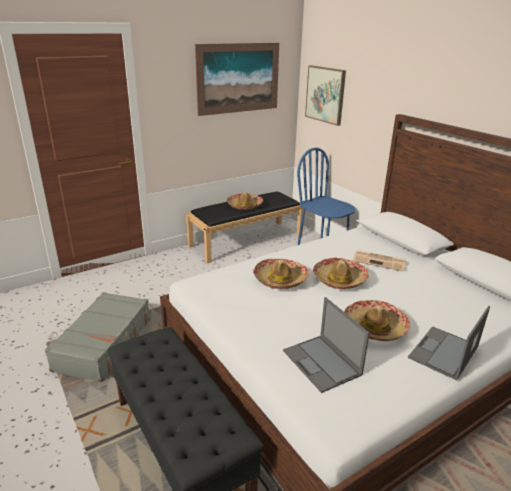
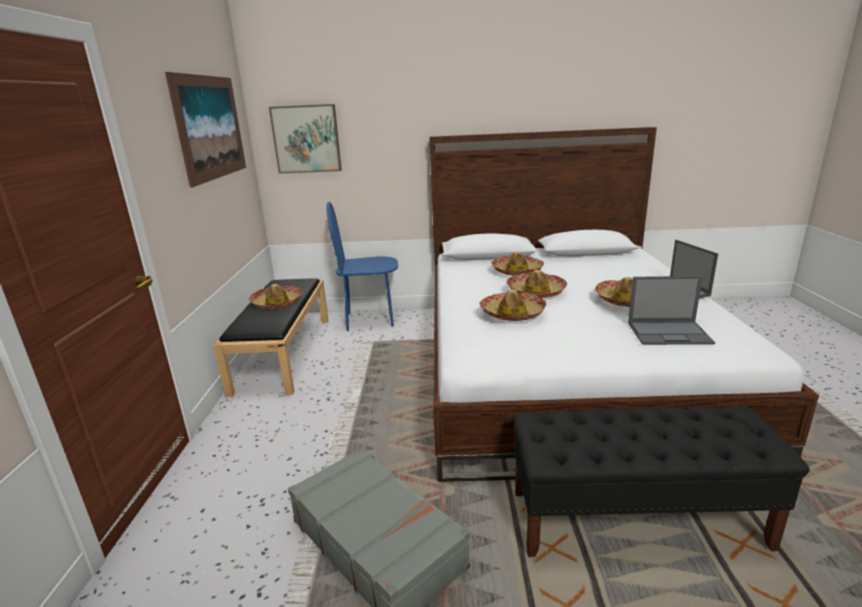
camera: 55 degrees left, 5 degrees down
(380, 261) = (517, 271): newspaper -> hat

